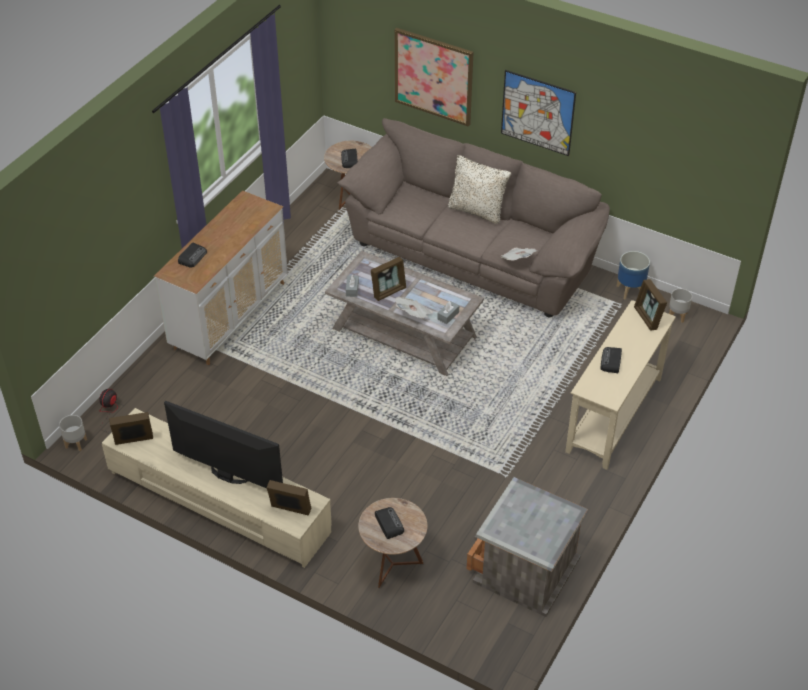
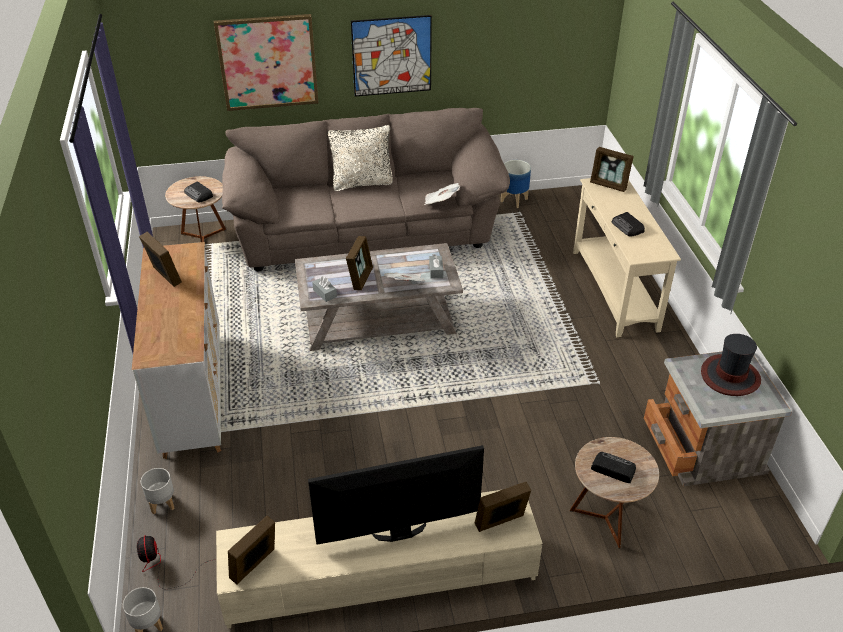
camera: 40 degrees left, 5 degrees down
(193, 257) = (158, 329): radio -> none
(233, 220) = (164, 276): none -> picture frame
(542, 518) = (730, 376): none -> hat
(678, 315) = (567, 200): grey planter -> grey planter (163, 503)

